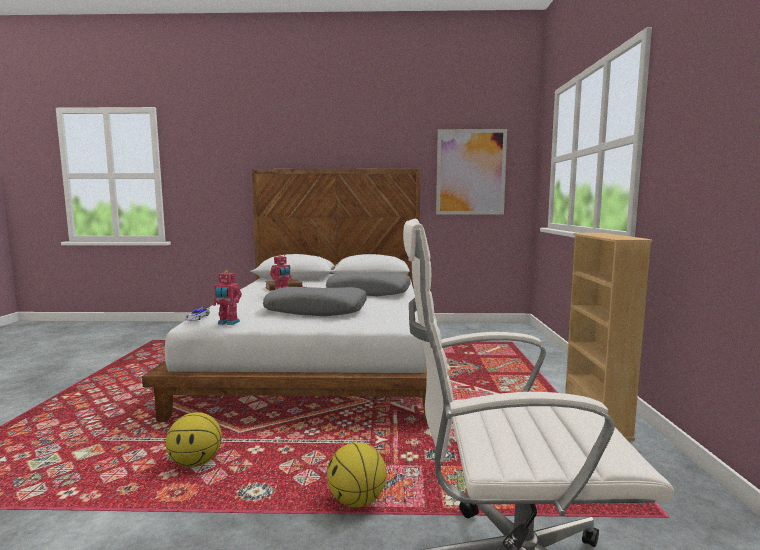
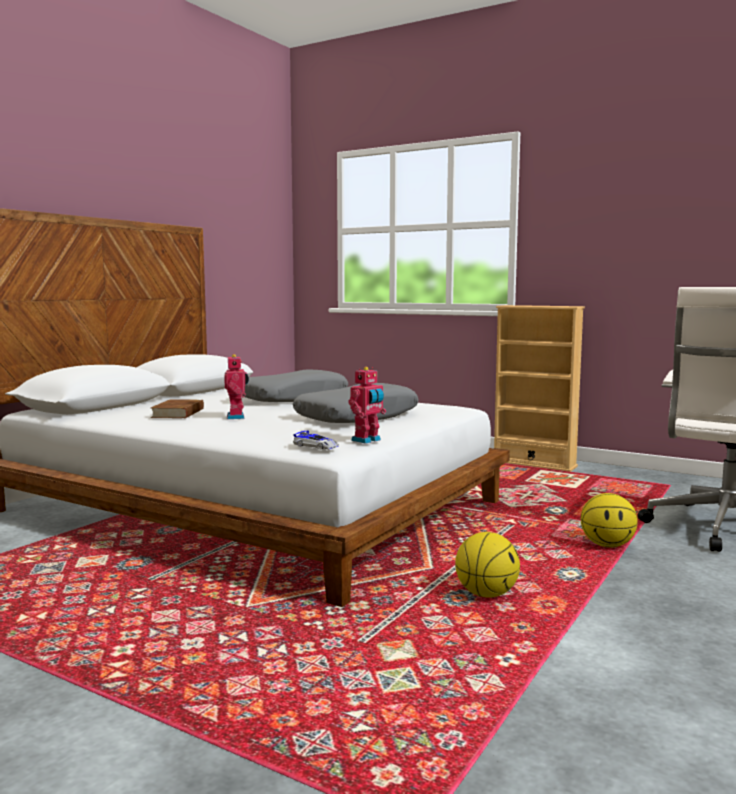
camera: 60 degrees left, 0 degrees up
(470, 172) = (240, 237): picture -> none

